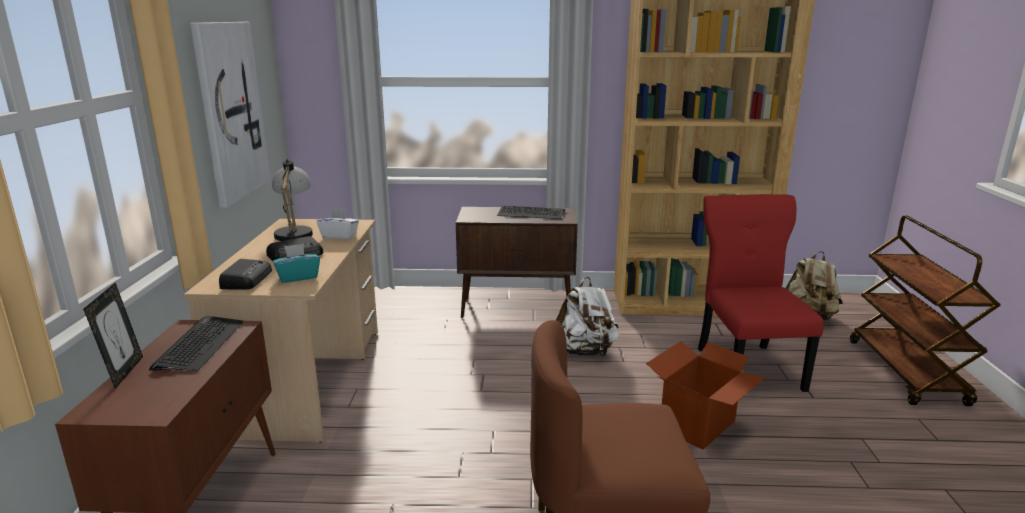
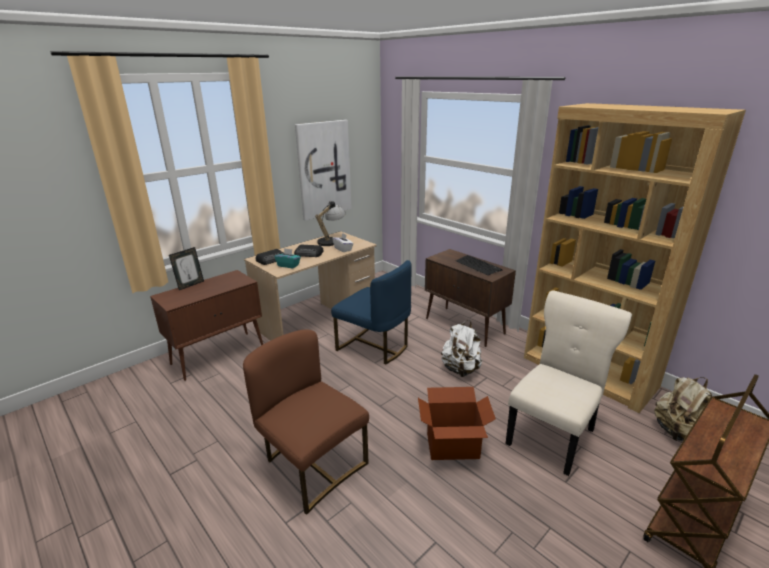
camera: 45 degrees right, 5 degrees up
(199, 344) = (224, 283): keyboard -> none
(449, 374) = (374, 346): none -> blue chair
(747, 367) = (553, 435): red chair -> beige chair

